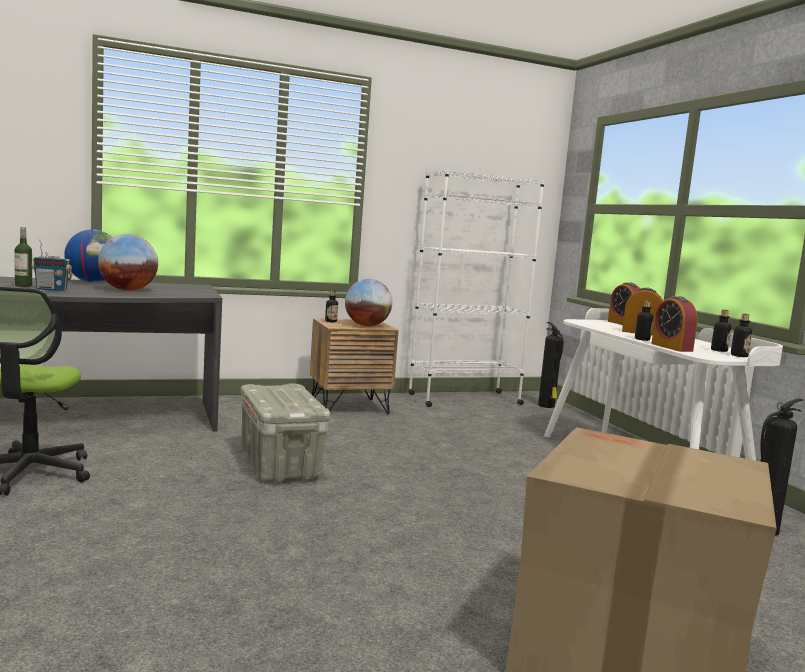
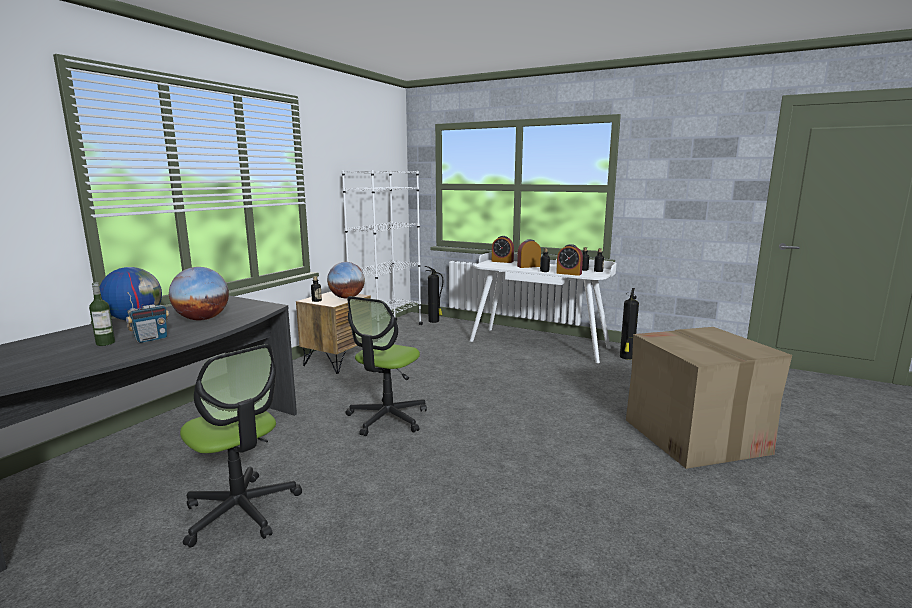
camera: 40 degrees left, 5 degrees up
(279, 464) = (387, 418): grey storage box -> office chair

